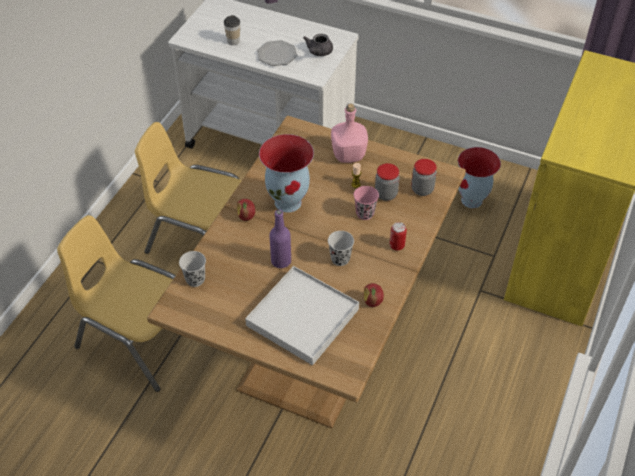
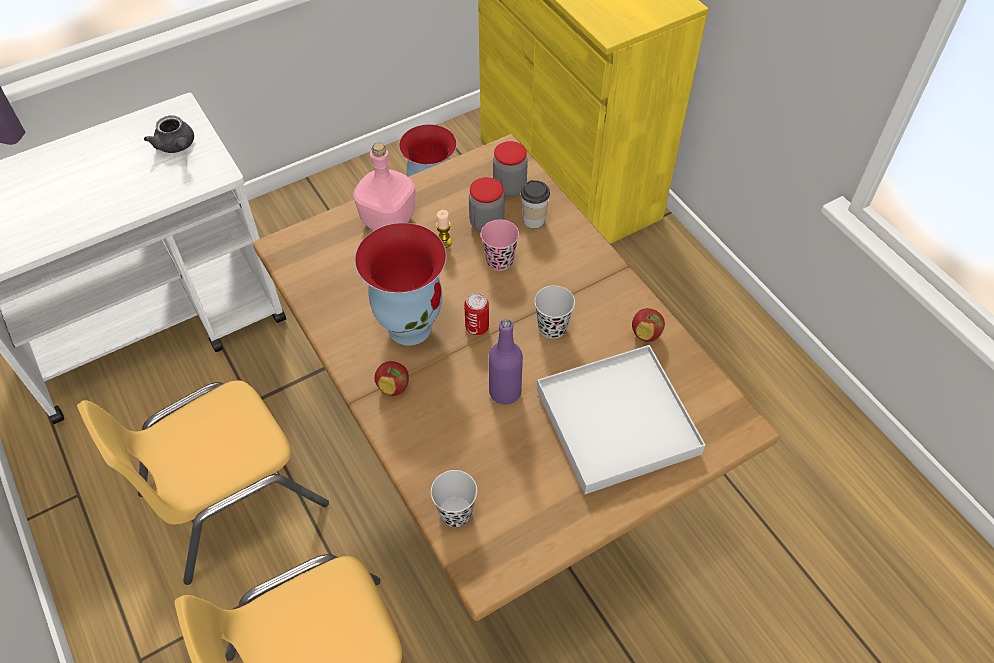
camera: 55 degrees left, 5 degrees up
(233, 41) = (45, 218): cup -> cup (534, 220)
(277, 54) = (130, 188): plate -> none
(397, 245) = (576, 261): can -> can (477, 327)

